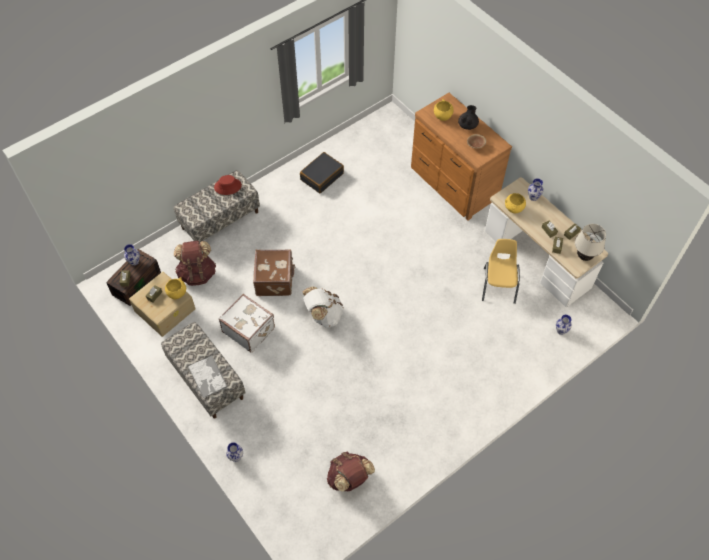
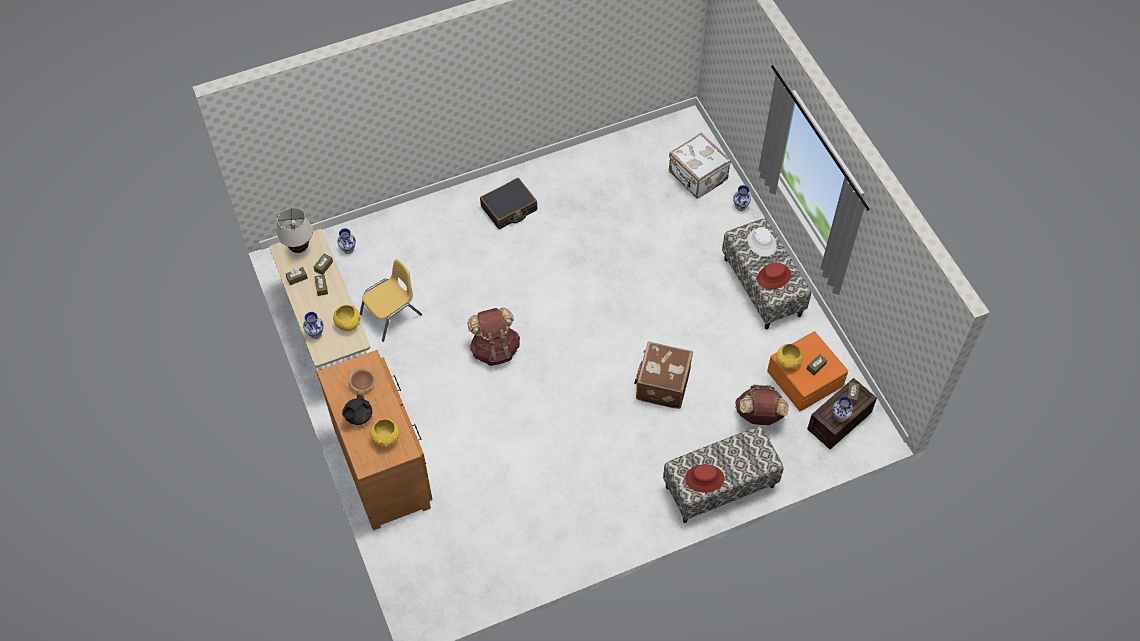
camera: 165 degrees left, 0 degrees up
(165, 309) = (804, 378): beige storage box -> orange storage box
(193, 347) = (774, 277): none -> red hat
(207, 377) = (761, 243): tray -> white hat
(249, 329) = (705, 331): white suitcase -> white suitcase (697, 177)
(321, 176) = (562, 523): black suitcase -> black suitcase (509, 209)
(323, 315) = (613, 327): white backpack -> none
(349, 478) = (630, 164): brown backpack -> brown backpack (495, 349)
(499, 285) = (391, 315): yellow chair -> yellow chair turned 150 degrees counterclockwise

